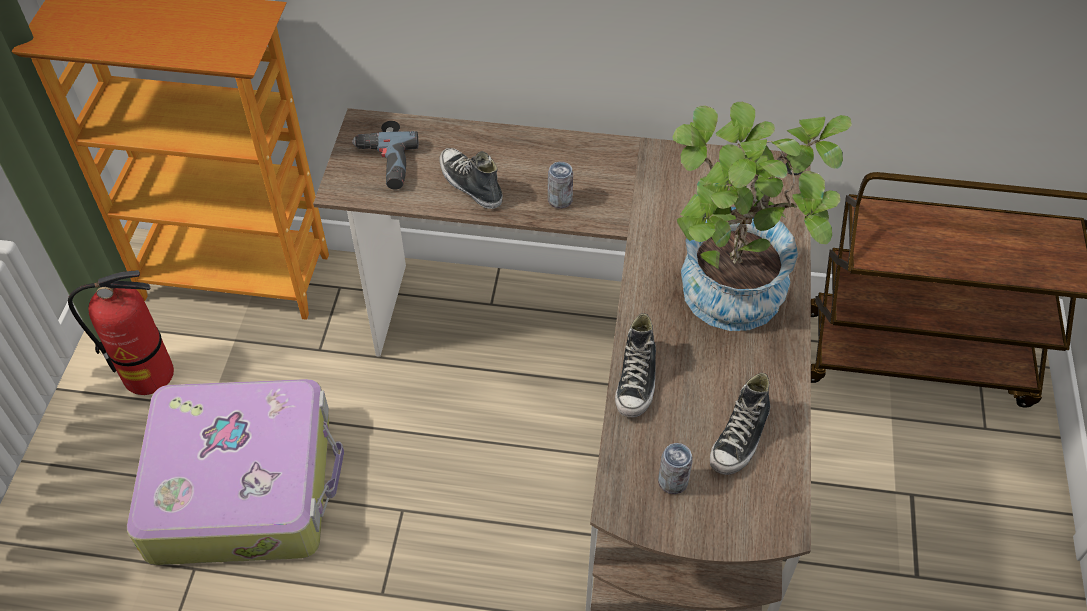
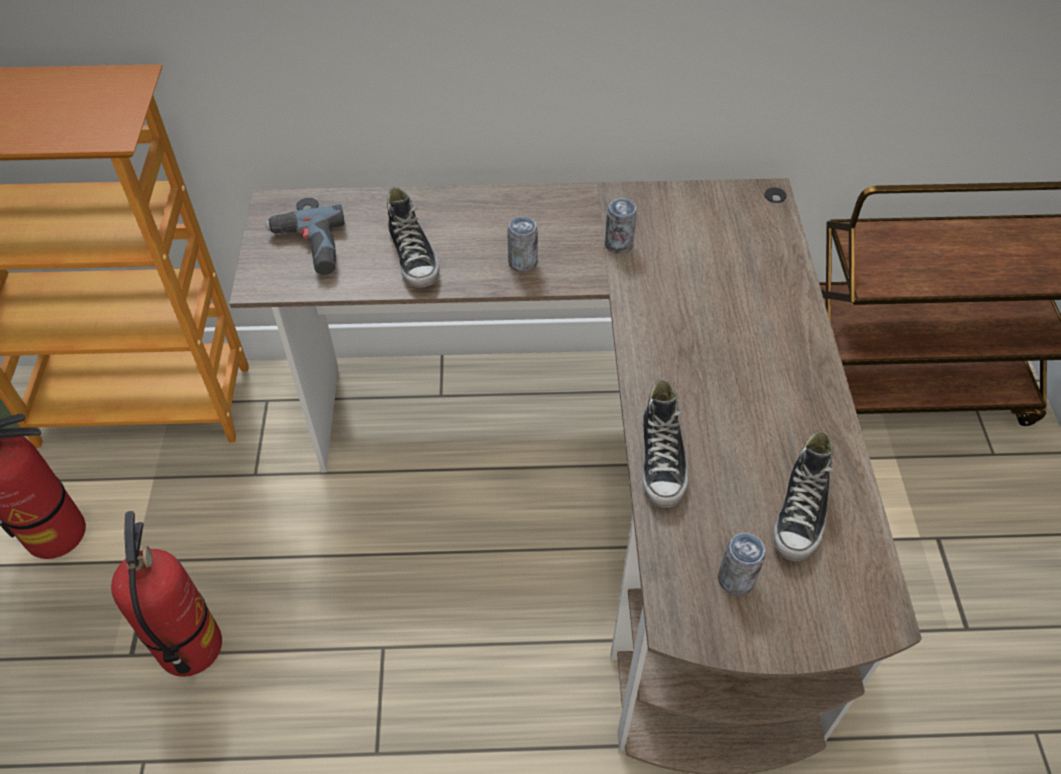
camera: 10 degrees left, 0 degrees up
(244, 484) = (190, 647): suitcase -> fire extinguisher
(470, 184) = (414, 258): shoe -> shoe turned 150 degrees counterclockwise
(645, 195) = (618, 245): none -> can
(727, 303) = (743, 355): potted plant -> none

